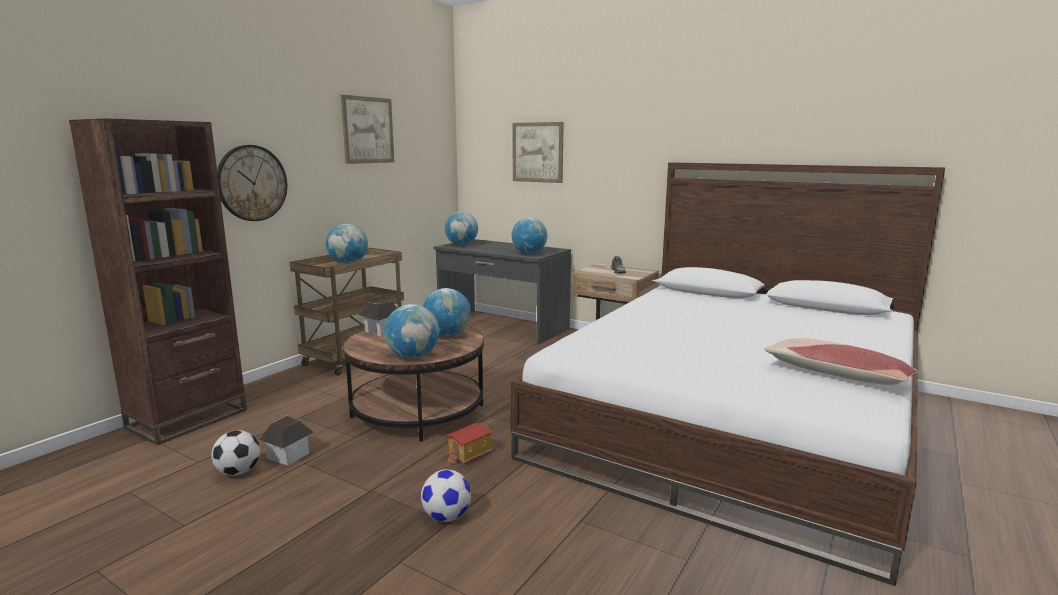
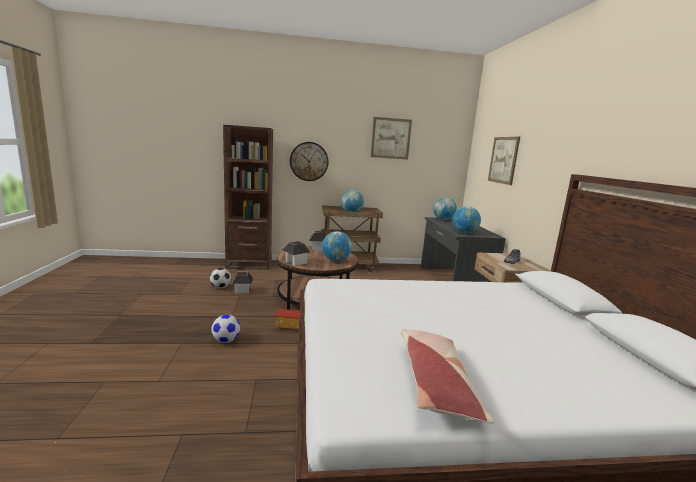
camera: 50 degrees right, 0 degrees up
(413, 356) = (296, 262): globe -> toy house

